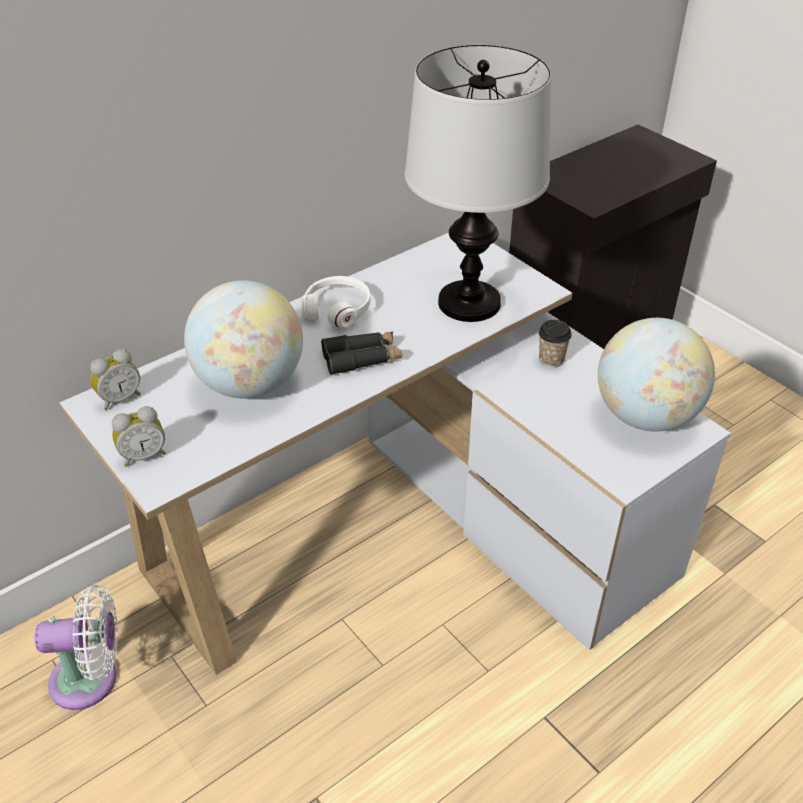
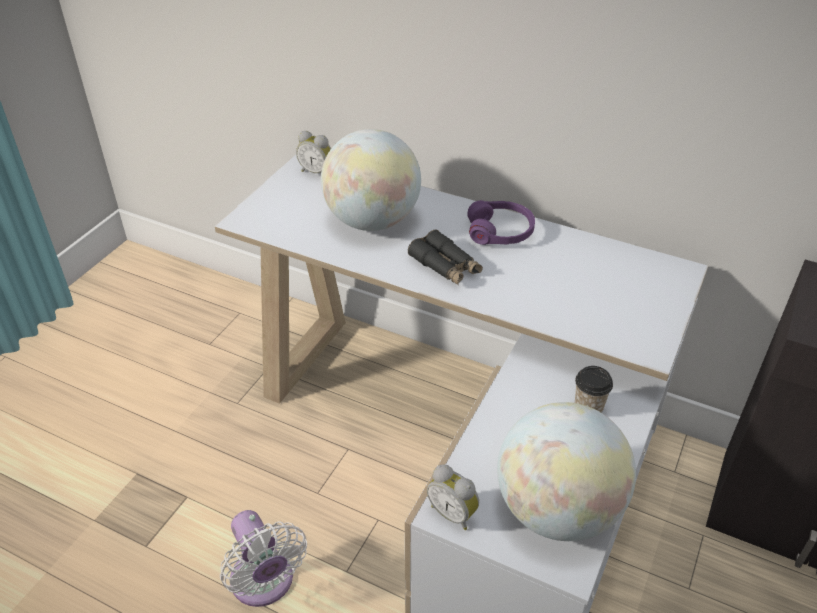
camera: 65 degrees right, 0 degrees up
(91, 679) = (233, 337): white fan -> white fan (264, 583)
(143, 455) = (267, 203): alarm clock -> alarm clock (453, 513)
(337, 309) = (500, 231): white headphones -> purple headphones
(470, 303) = (580, 306): table lamp -> none

